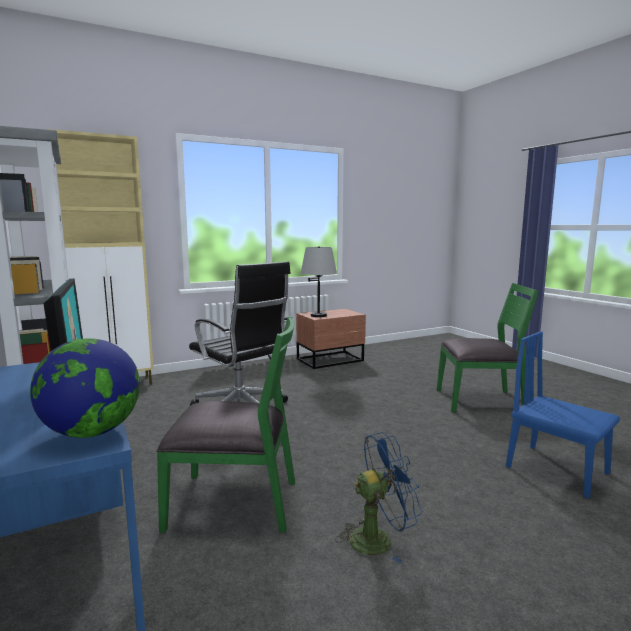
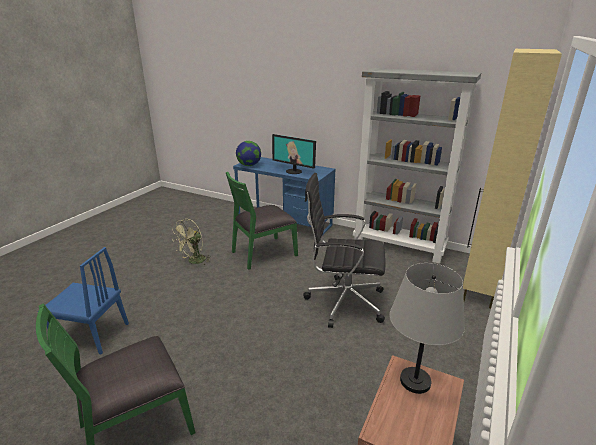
camera: 145 degrees right, 15 degrees up
(378, 538) = (194, 261): blue fan -> green fan

